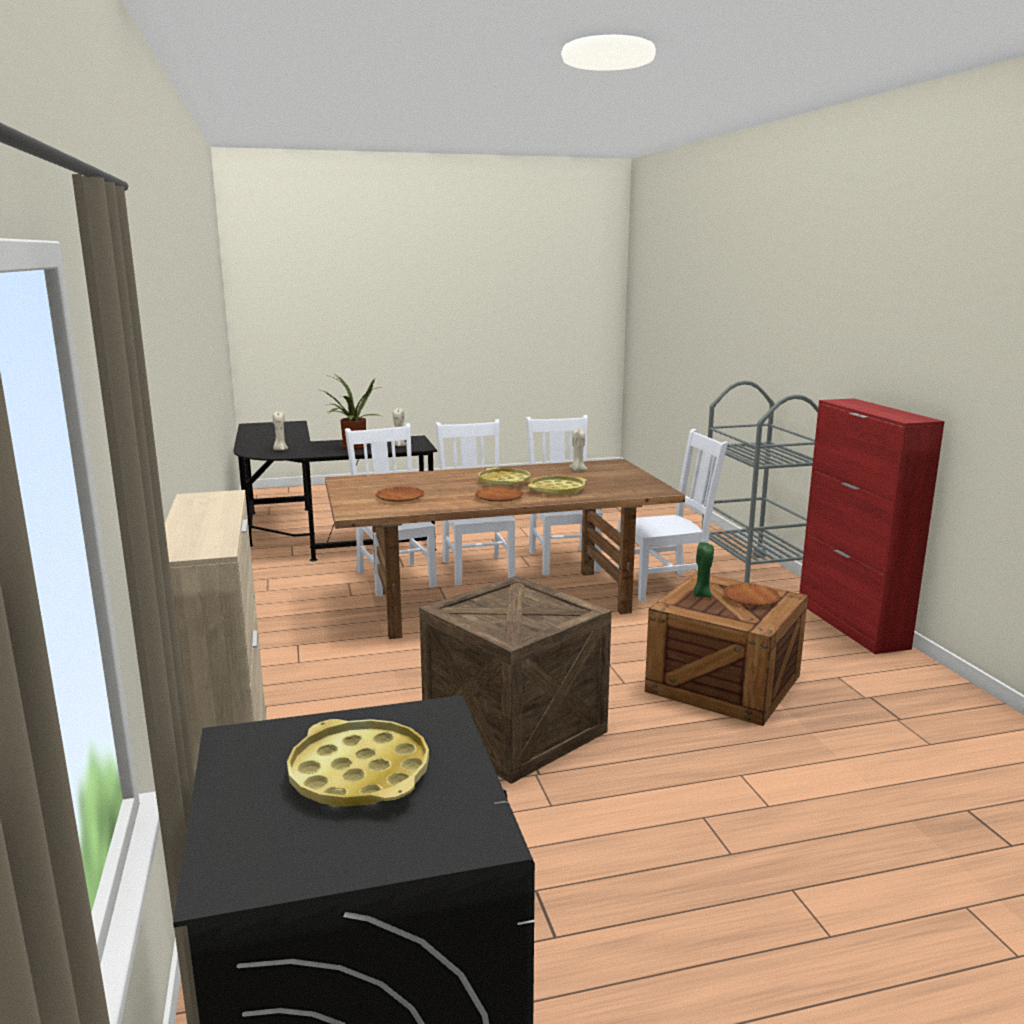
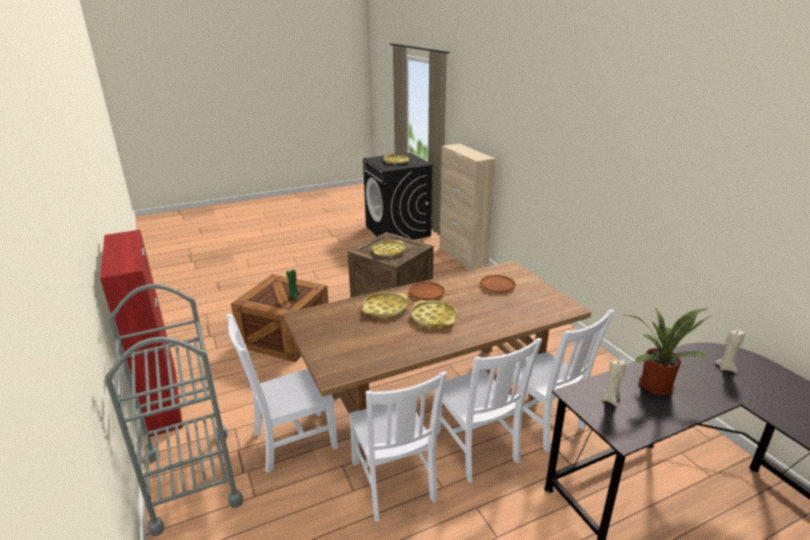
camera: 170 degrees right, 10 degrees up
(522, 604) = (388, 251): none -> yellow tray
(577, 470) = (373, 350): beige candle -> none
(751, 599) = (267, 296): brown plate -> none

